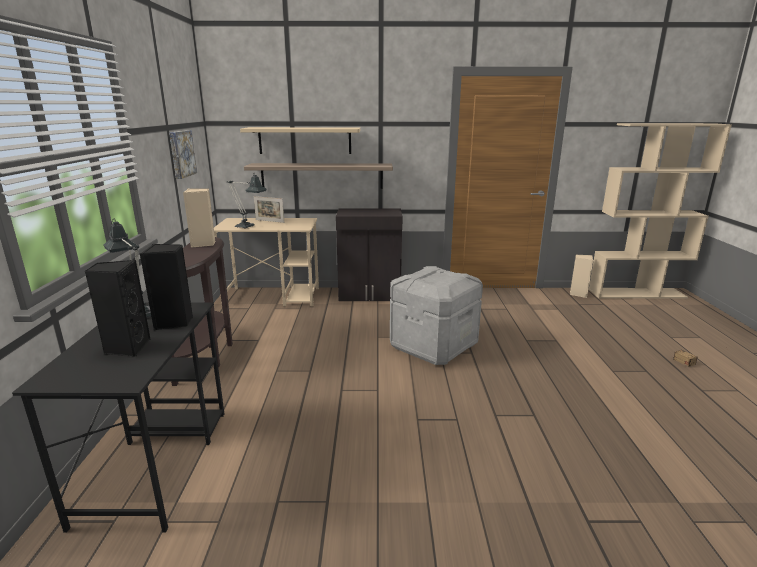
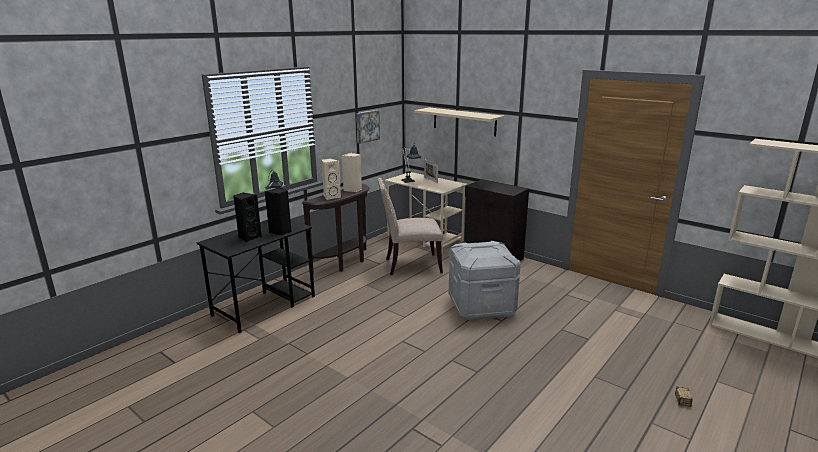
camera: 40 degrees right, 0 degrees up
(298, 330) = (410, 265): none -> beige chair
(322, 176) = (473, 150): shelf -> none
(578, 294) = (692, 314): beige speaker -> beige speaker (331, 196)

